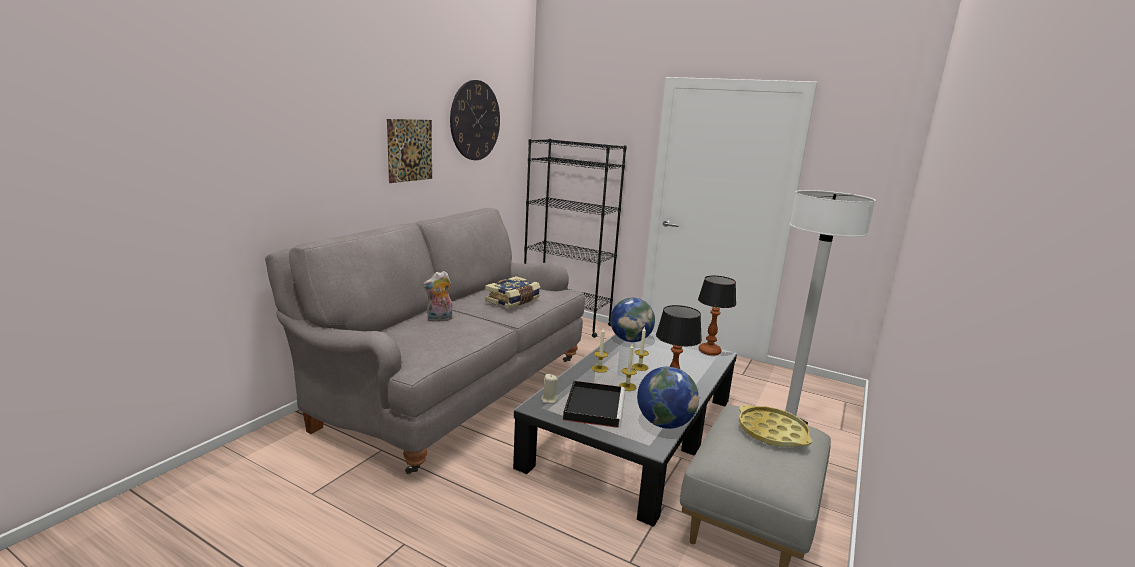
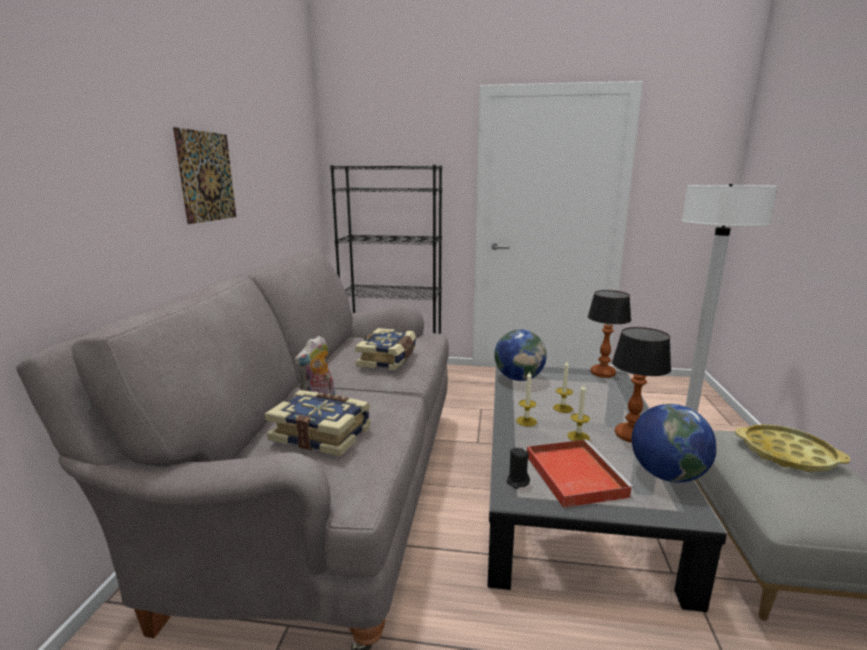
camera: 20 degrees left, 0 degrees up
(424, 334) = (322, 434): none -> book
(475, 120) = (270, 141): wall clock -> none
(549, 400) = (517, 481): beige candle -> black candle
(593, 406) = (573, 474): black tray -> red tray

